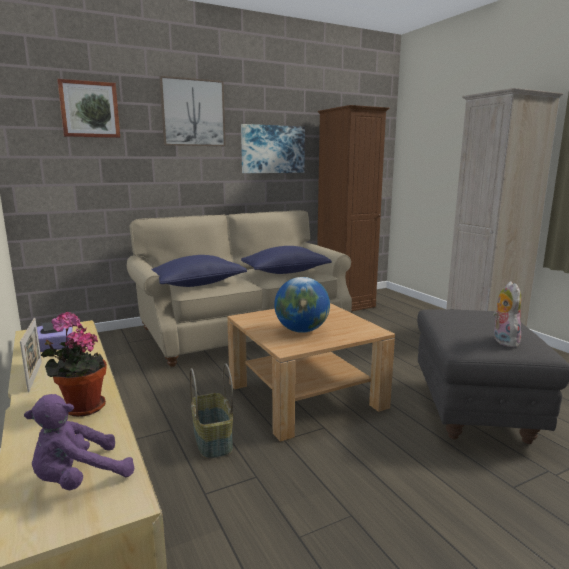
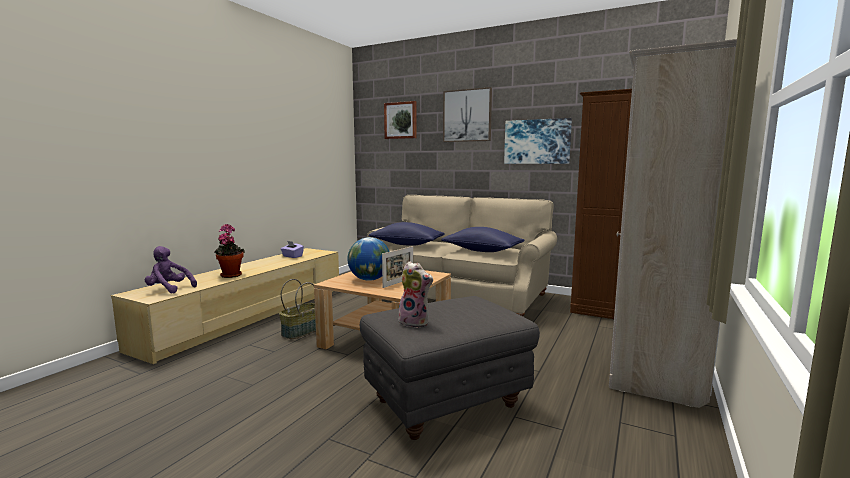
camera: 55 degrees right, 5 degrees down
(35, 376) = (257, 262): picture frame -> picture frame (398, 282)
(503, 341) = (415, 322): plush toy -> plush toy turned 60 degrees clockwise

